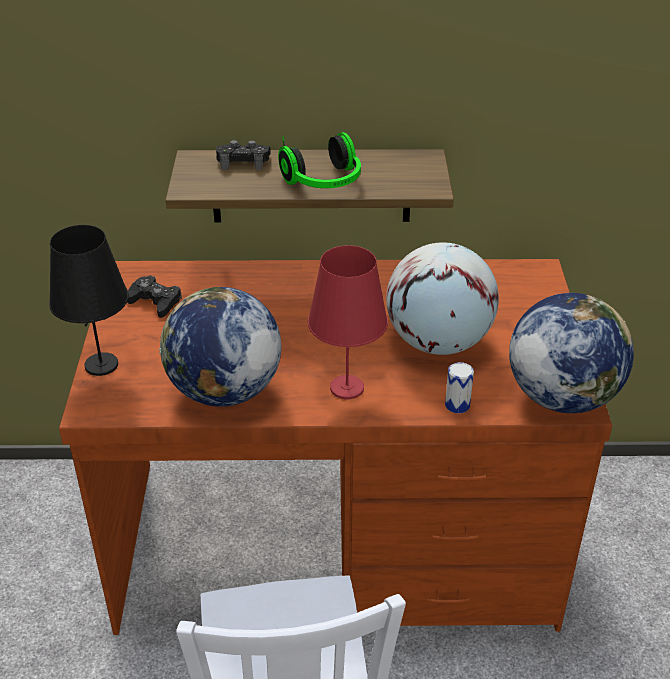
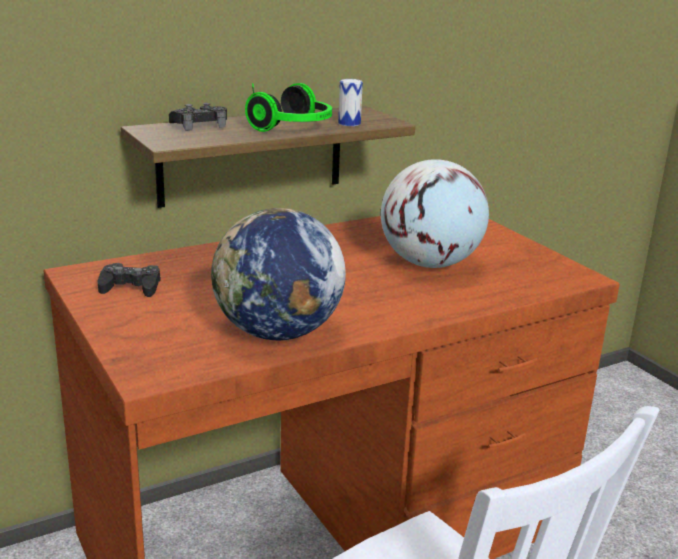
camera: 30 degrees left, 15 degrees down
(101, 365) = (120, 342): black table lamp -> none
(346, 388) = (389, 306): red table lamp -> none
(457, 405) = (494, 296): can -> can (349, 123)
(561, 397) = (564, 275): globe -> none

